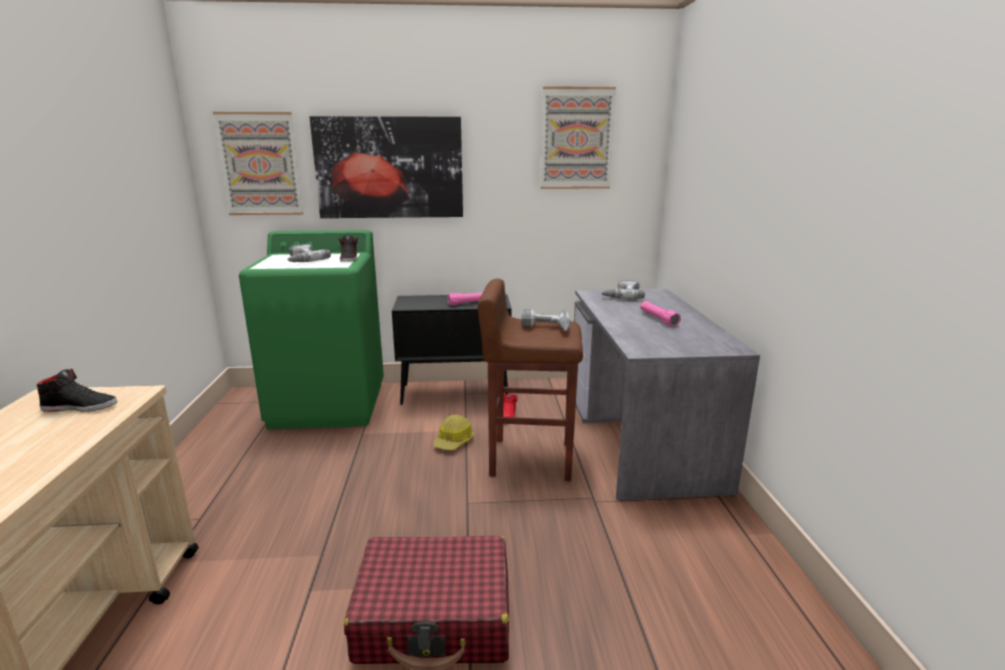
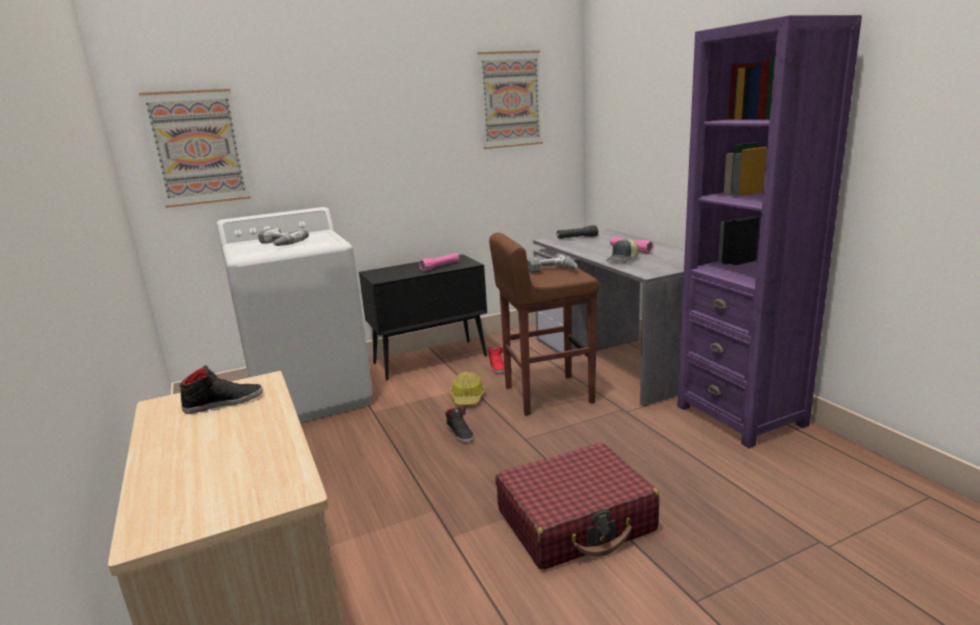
camera: 20 degrees left, 0 degrees up
(329, 404) = (311, 396): green washing machine -> white washing machine
(349, 259) = (327, 237): black shoe -> black shoe (460, 433)
(389, 168) = (339, 140): picture -> none
(621, 295) = (577, 238): power drill -> black flashlight
(635, 329) = (623, 259): none -> cap
(724, 546) = (741, 415): none -> purple bookcase

